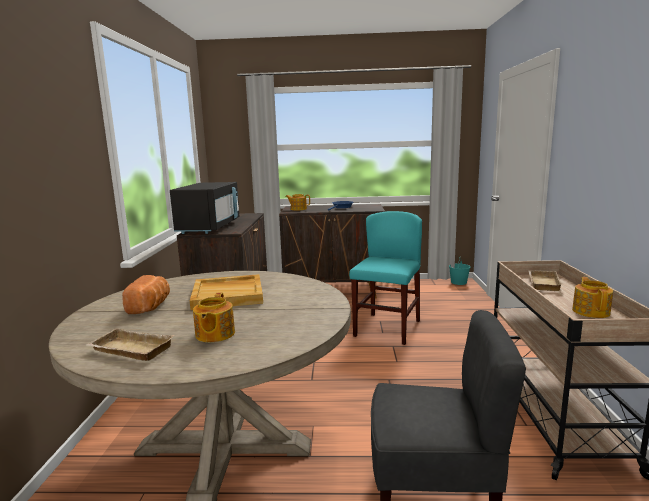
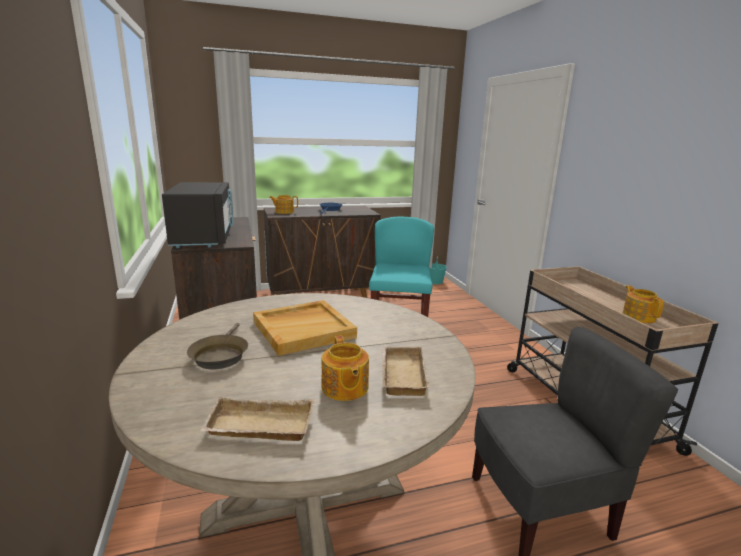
camera: 20 degrees left, 5 degrees up
(151, 306) = (220, 355): bread -> brown frying pan
(542, 283) = (574, 289): beige tray -> beige tray (400, 374)

